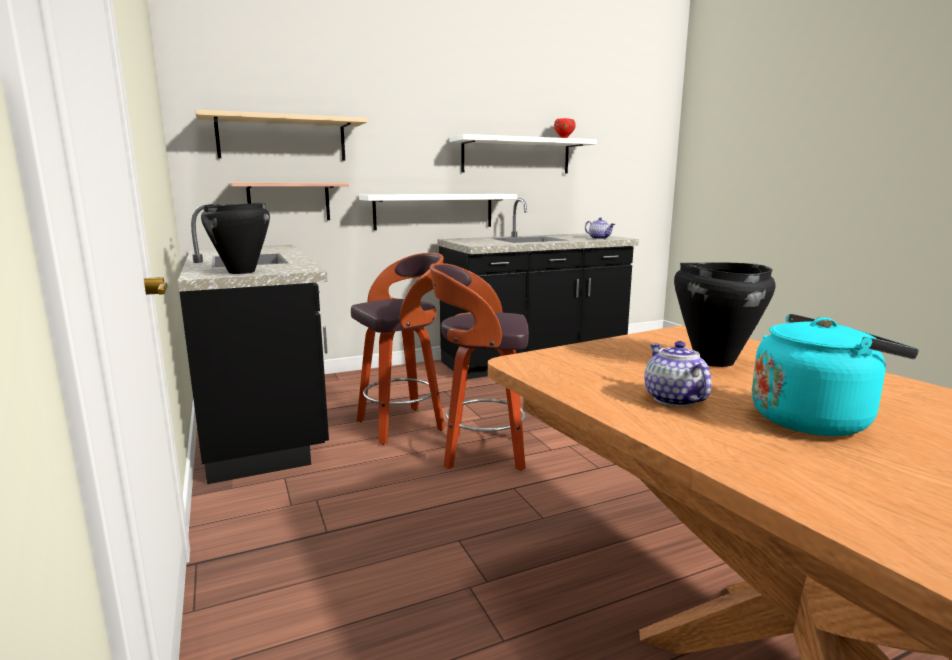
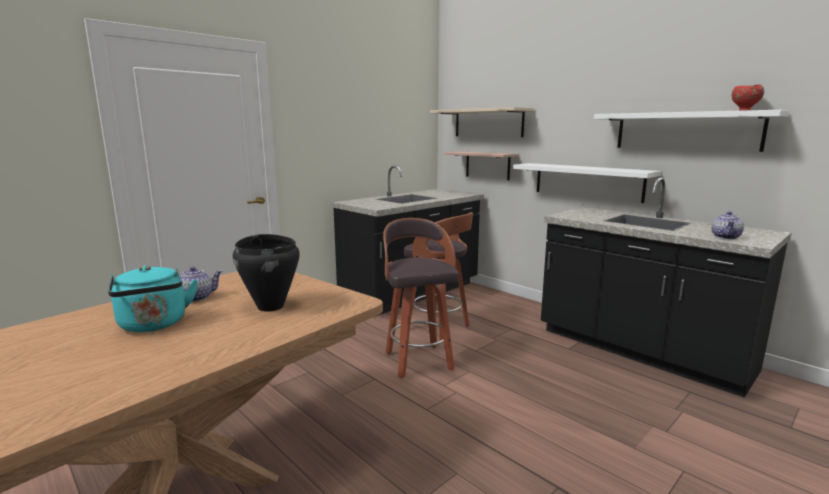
camera: 70 degrees right, 0 degrees up
(241, 272) = (361, 203): black cooking pot -> none

